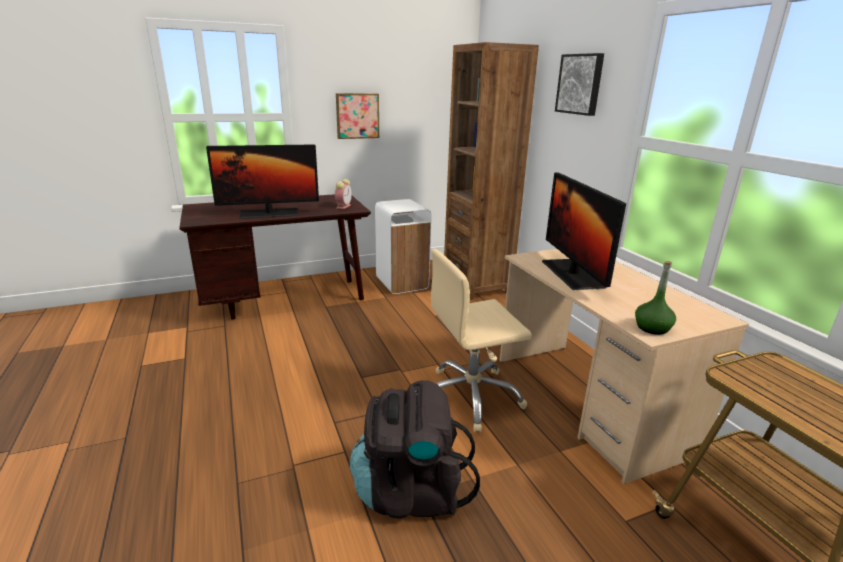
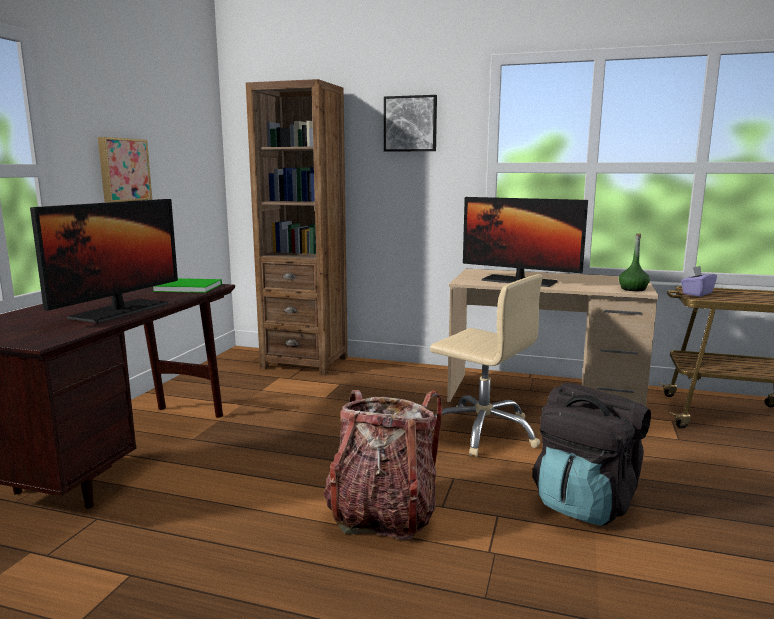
camera: 50 degrees left, 10 degrees down
(302, 403) = (383, 514): none -> backpack
(343, 206) = (187, 287): alarm clock -> green book
(402, 283) = (228, 387): white trash can -> none
(471, 397) = (483, 432): beige office chair -> beige office chair turned 75 degrees counterclockwise
(752, 370) = (696, 293): none -> purple tissue box

